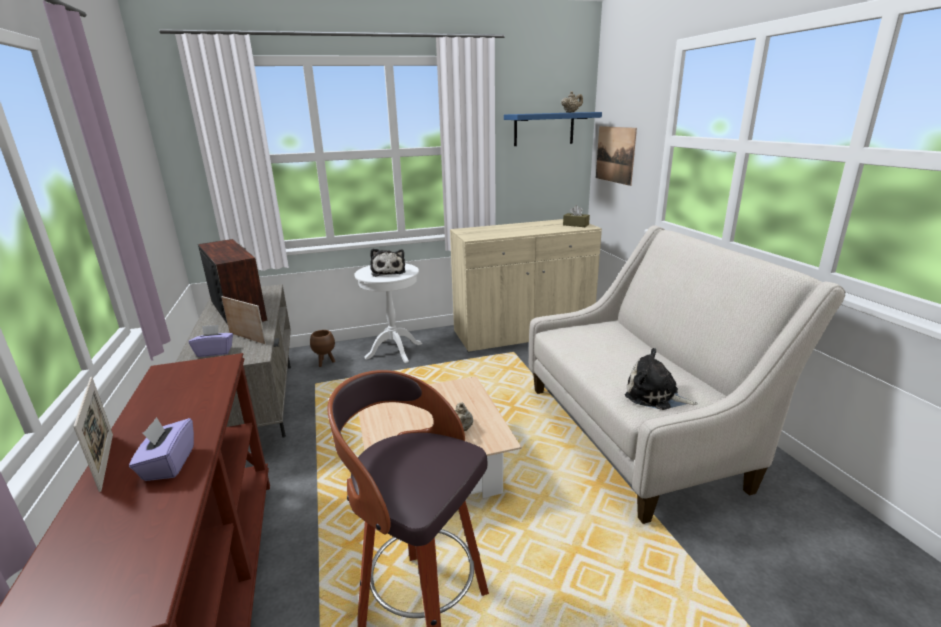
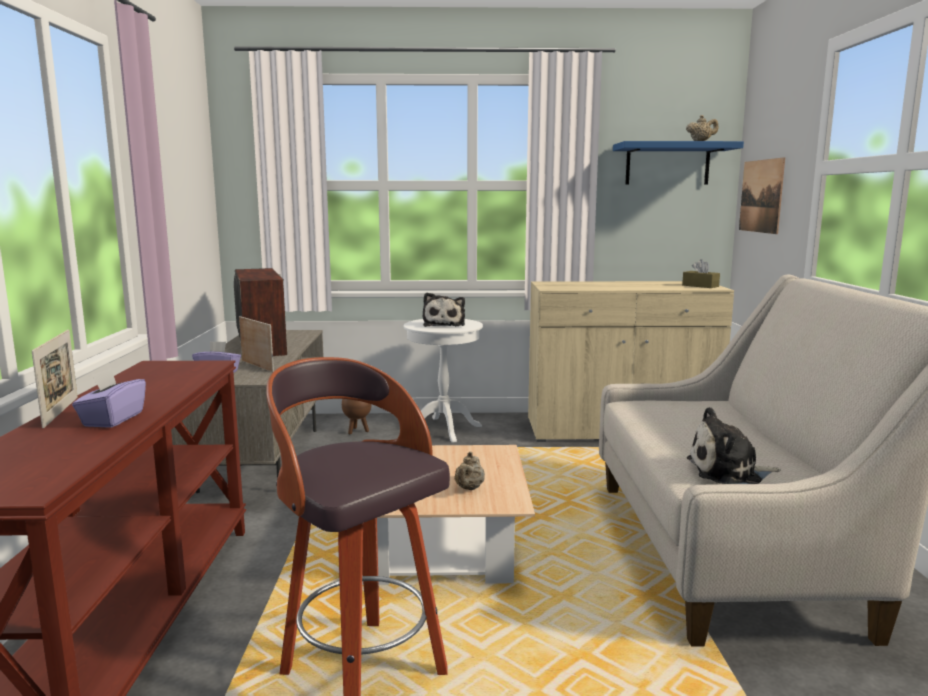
camera: 15 degrees right, 10 degrees down
(655, 396) = (728, 471): plush toy -> plush toy turned 45 degrees counterclockwise

